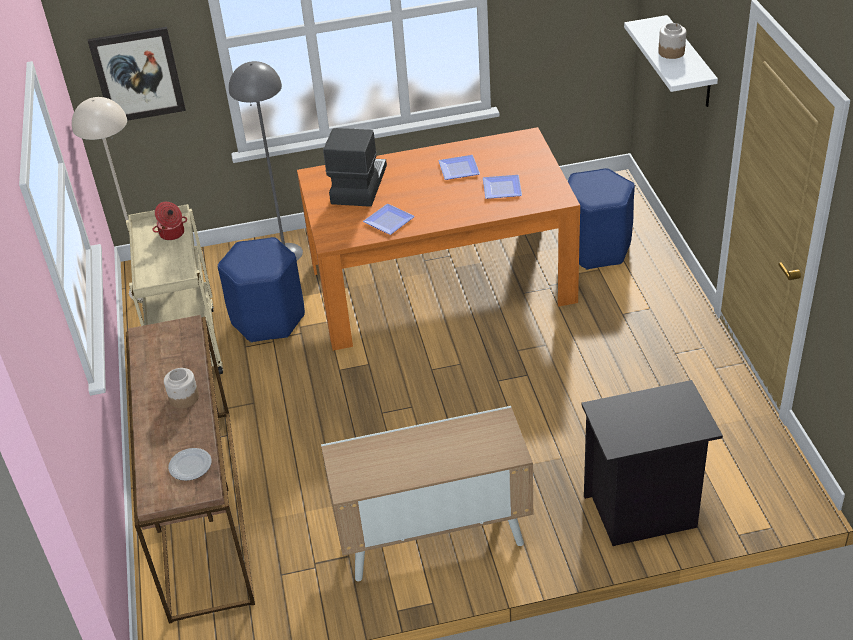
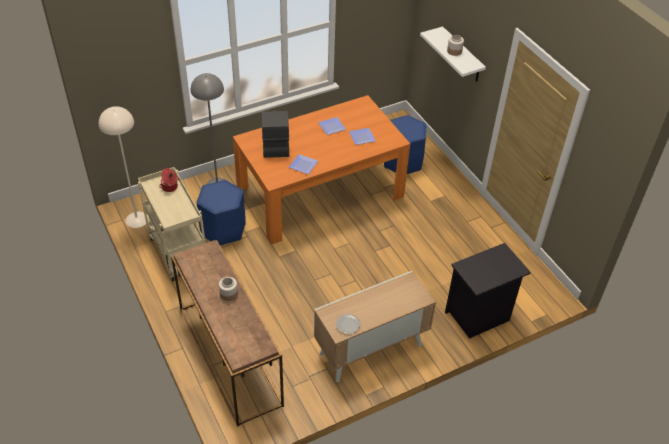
camera: 20 degrees left, 5 degrees up
(138, 75) = (130, 87): picture -> none
(190, 466) = (251, 335): plate -> plate (348, 325)

